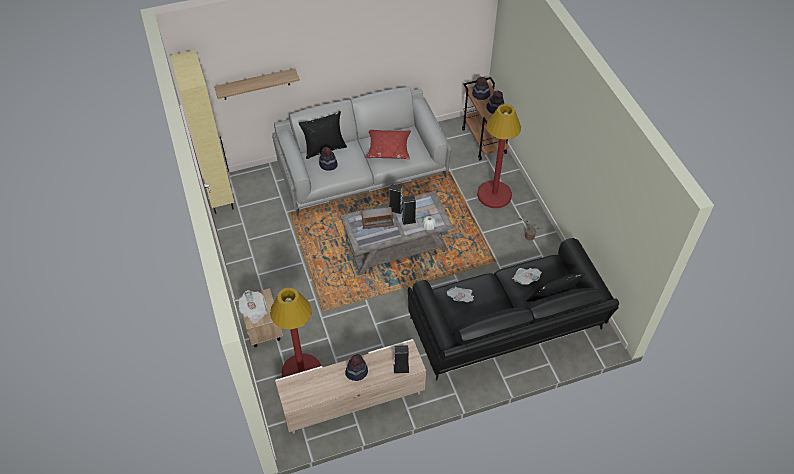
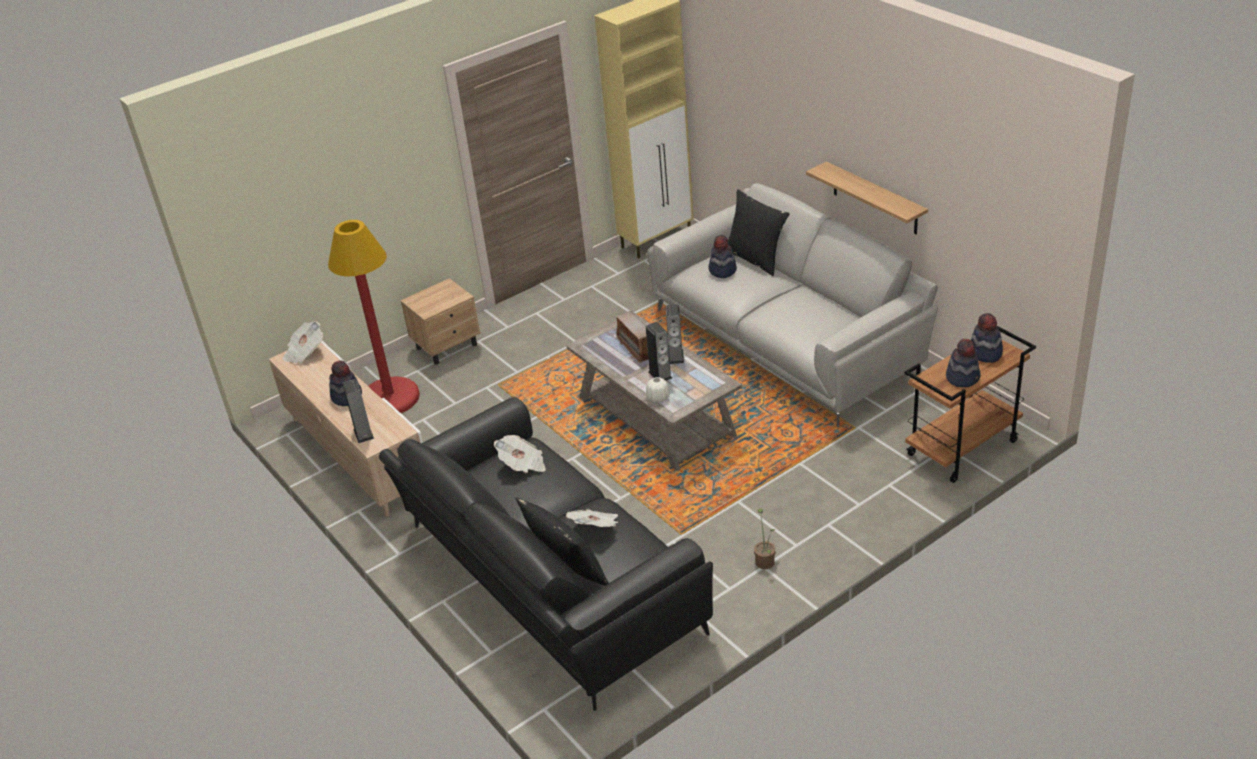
camera: 75 degrees right, 15 degrees down
(254, 311) = (430, 296): newspaper -> newspaper (305, 352)
(256, 84) = (738, 107): shelf -> shelf (875, 199)
(388, 148) = (799, 312): red pillow -> none
(494, 195) = (836, 494): red floor lamp -> none

